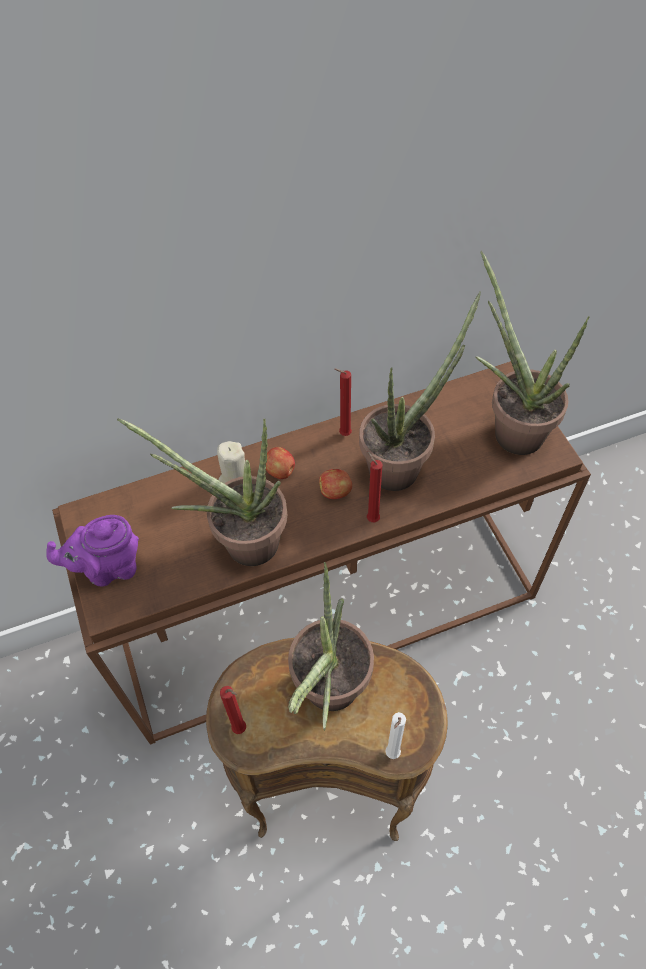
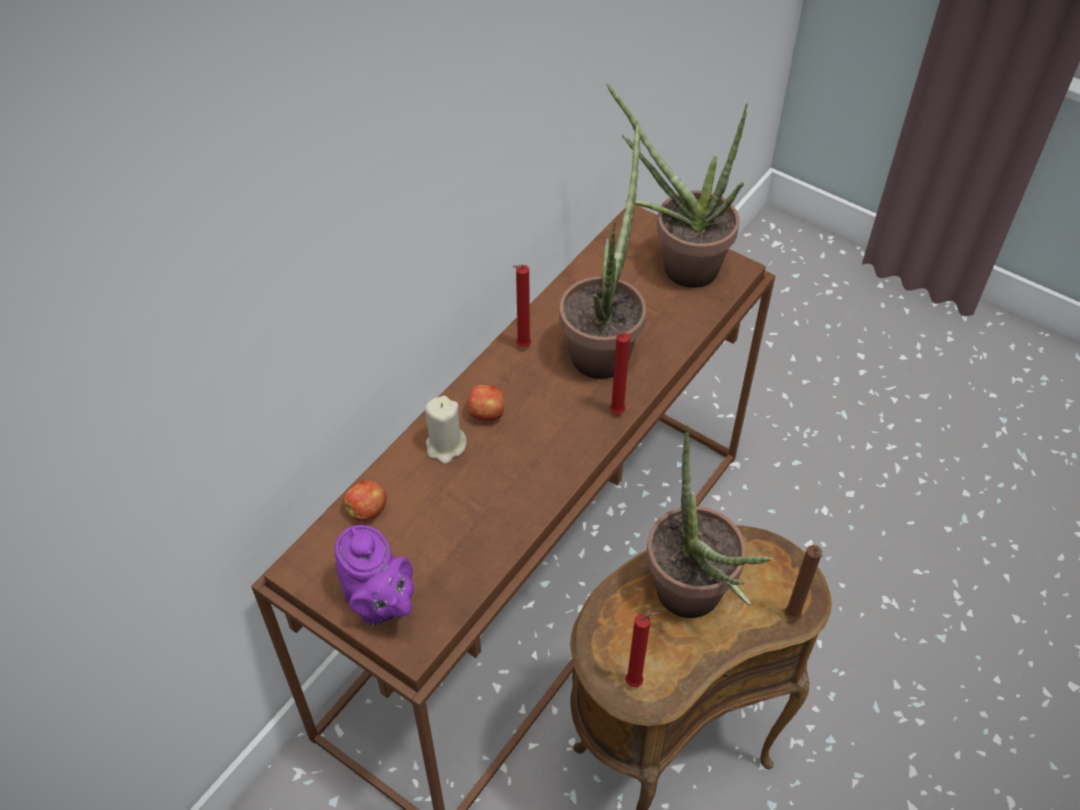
camera: 35 degrees left, 5 degrees down
(109, 568) = (379, 603): purple teapot -> purple teapot turned 75 degrees counterclockwise
(240, 542) = (502, 502): potted plant -> none
(335, 492) = (559, 405): apple -> apple (367, 510)
(391, 755) = (792, 618): white candle -> brown candle

